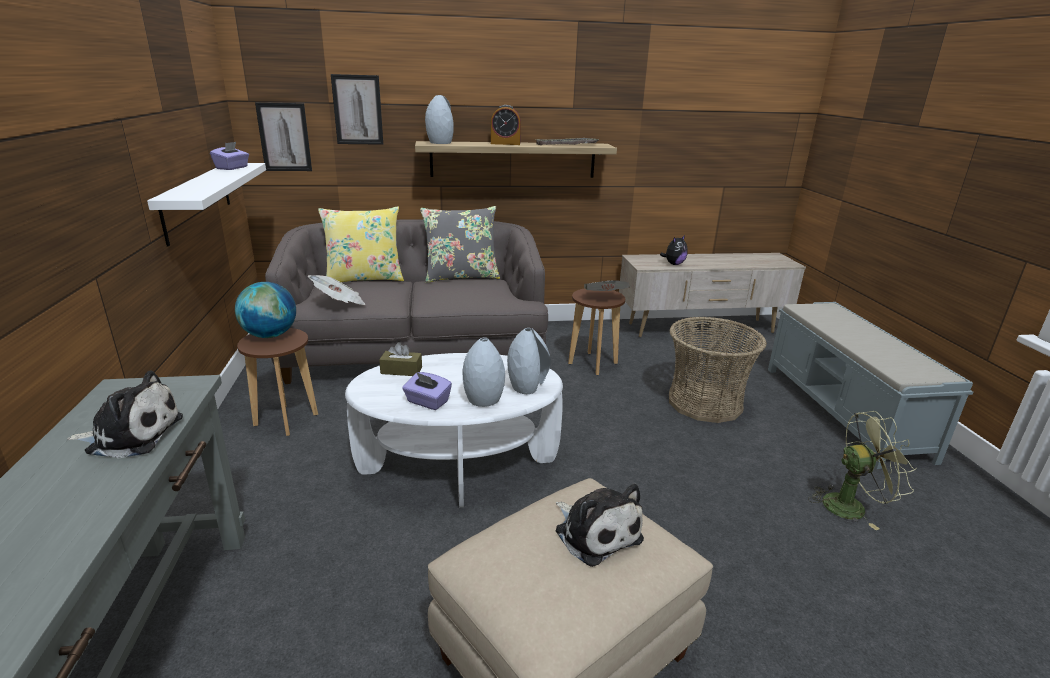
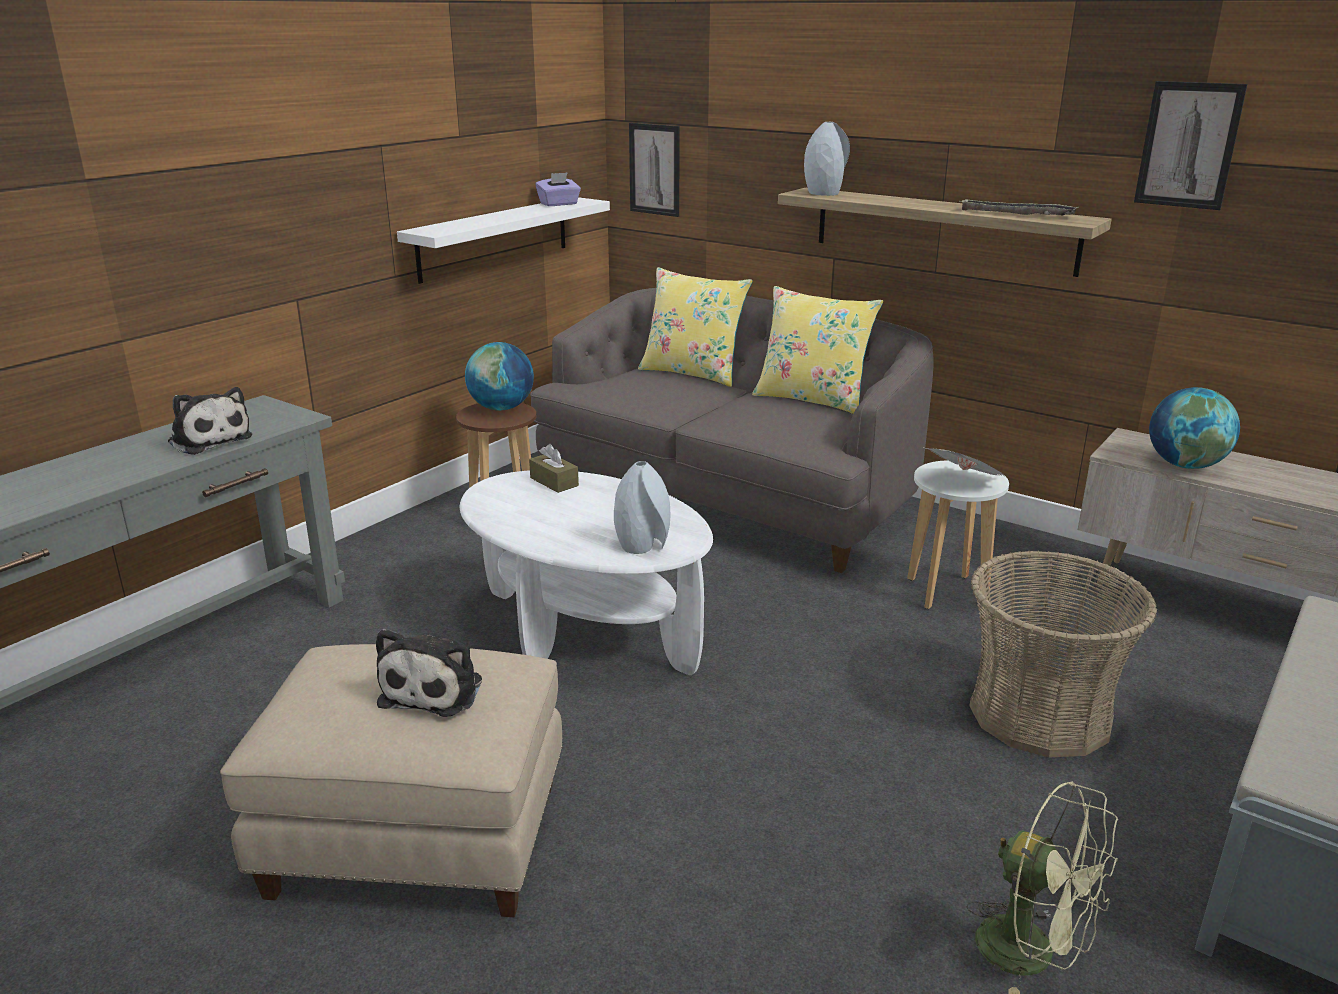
camera: 45 degrees right, 0 degrees up
(339, 303) = (612, 393): newspaper -> none
(357, 110) = (738, 138): picture -> picture (1188, 145)
(427, 402) = (521, 520): purple tissue box -> none
(461, 277) = (812, 399): grey pillow -> yellow pillow
(482, 399) = (575, 538): grey vase -> none
(505, 143) = (918, 203): alarm clock -> none
(593, 363) = (947, 592): brown stool -> white stool
(673, 264) = (1185, 465): plush toy -> globe

